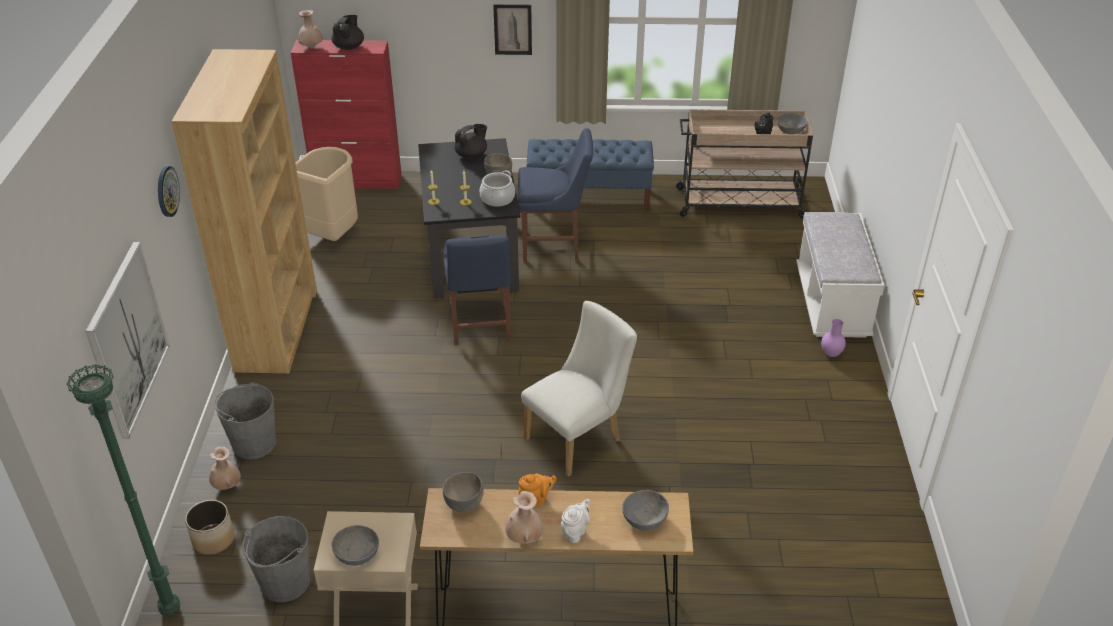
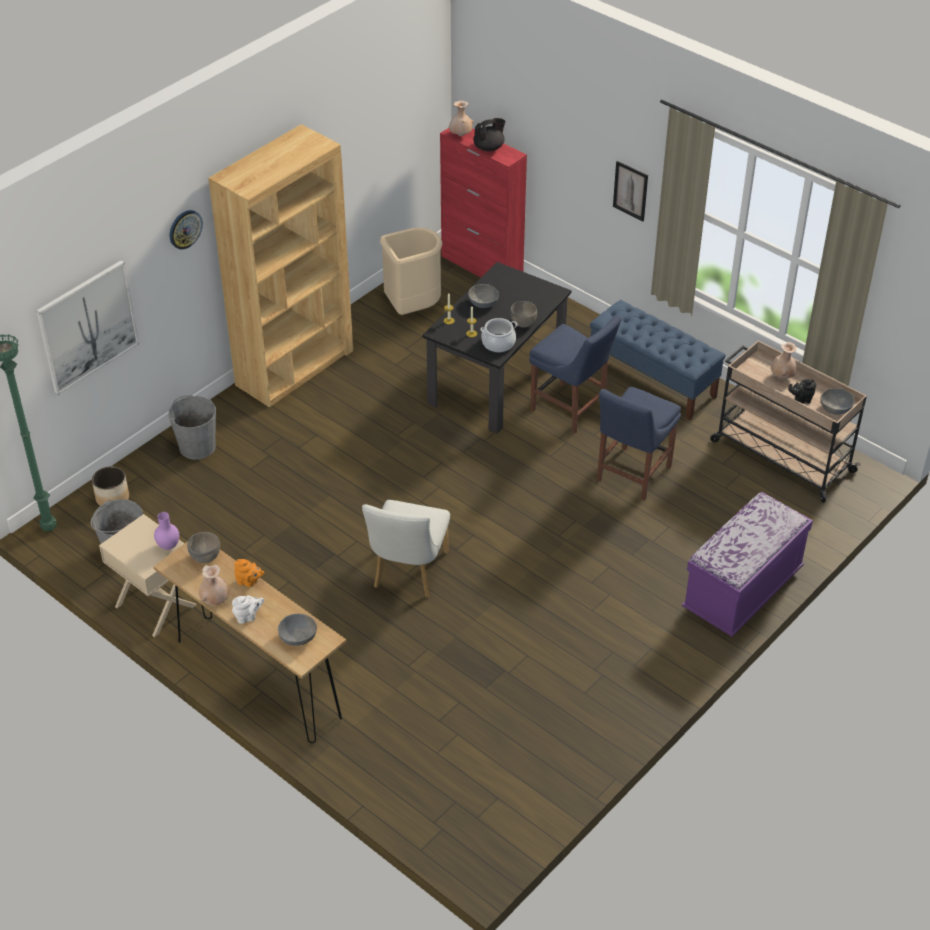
camera: 40 degrees right, 5 degrees up
(227, 485) = (154, 466): beige vase -> beige vase (782, 376)
(357, 555) = (130, 551): grey bowl -> grey bowl (483, 303)
(471, 155) = (525, 293): black teapot -> none
(480, 326) = (436, 446): blue chair -> blue chair (631, 475)
(579, 437) = (408, 574): white chair -> white chair turned 105 degrees clockwise
(831, 354) = (682, 631): purple vase -> purple vase (168, 546)
(832, 303) = (742, 591): white bench -> purple bench

